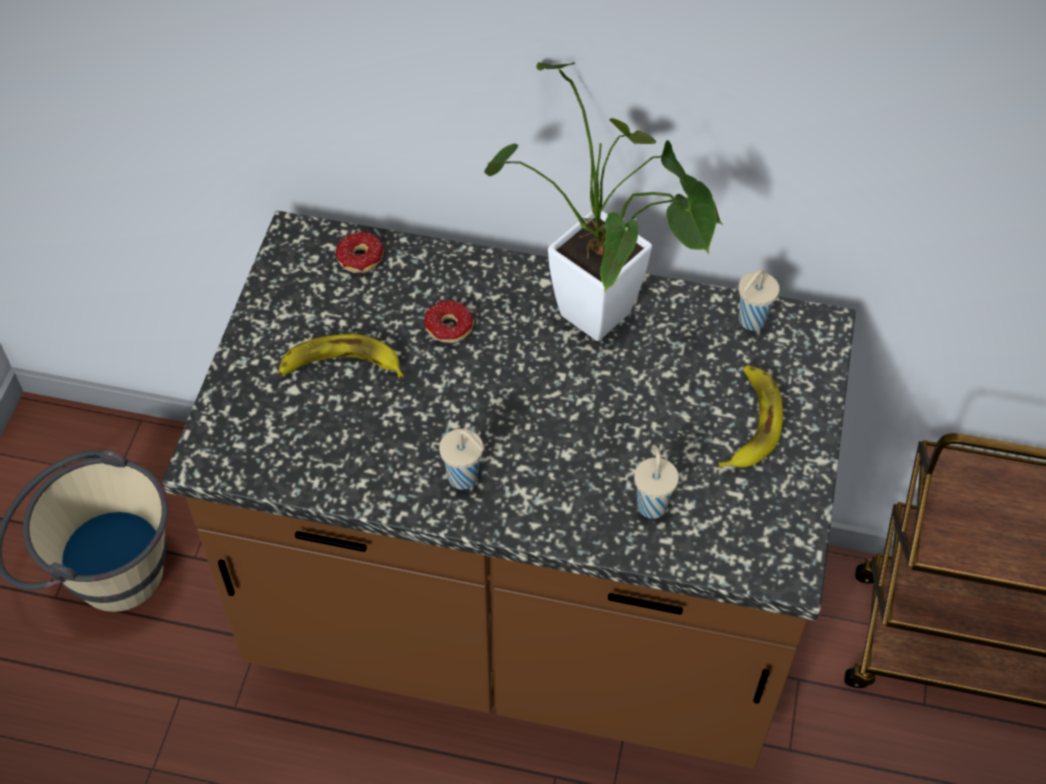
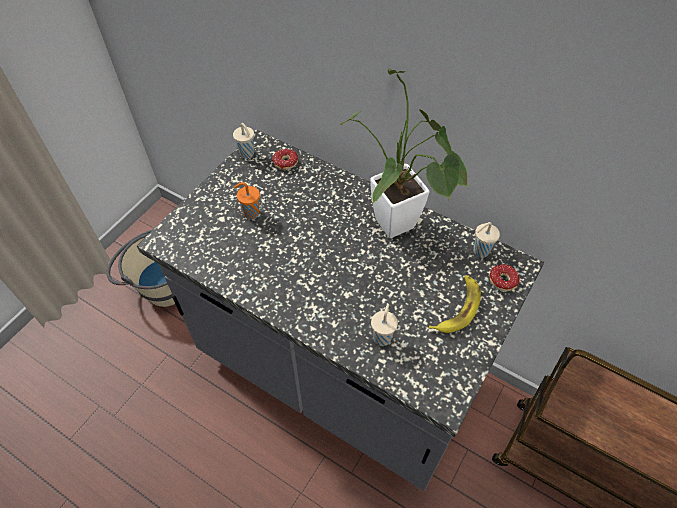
camera: 20 degrees right, 0 degrees up
(340, 366) = (250, 213): banana -> orange cup
(444, 334) = (310, 212): donut -> donut (499, 283)
(464, 478) = (286, 291): beige cup -> beige cup (247, 154)
(521, 622) = (338, 371): brown counter -> grey counter

